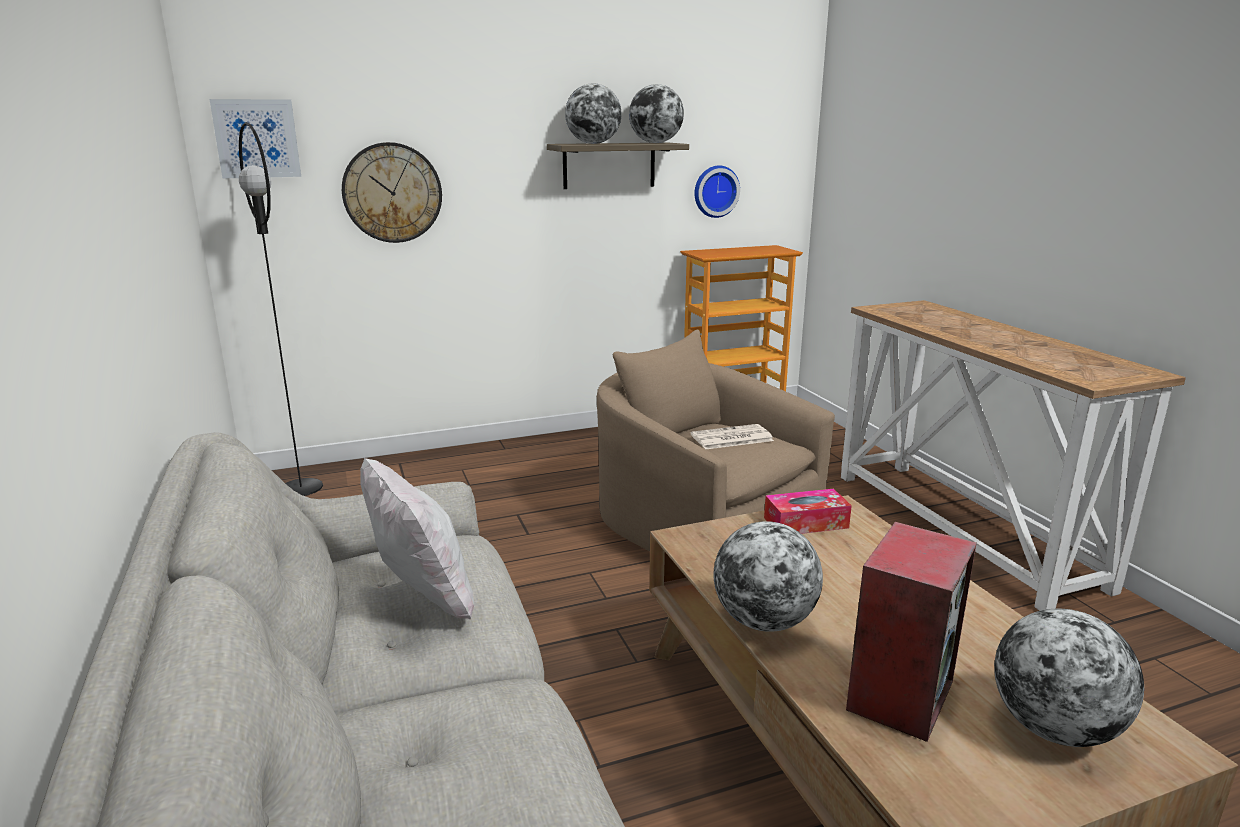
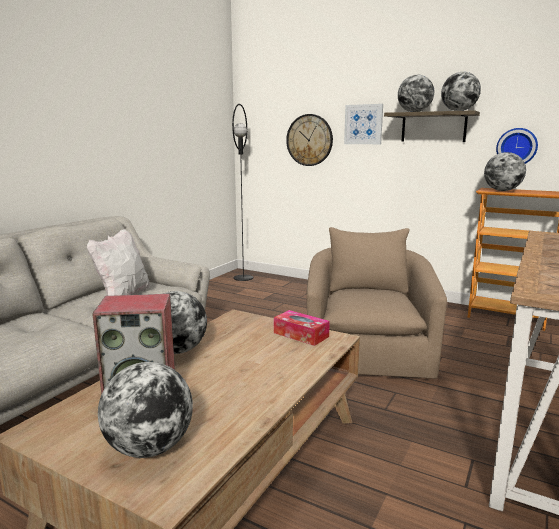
camera: 50 degrees right, 5 degrees down
(257, 138) = (257, 113): picture -> picture (363, 124)
(722, 253) = (502, 190): none -> globe
(731, 438) = (376, 296): newspaper -> none

